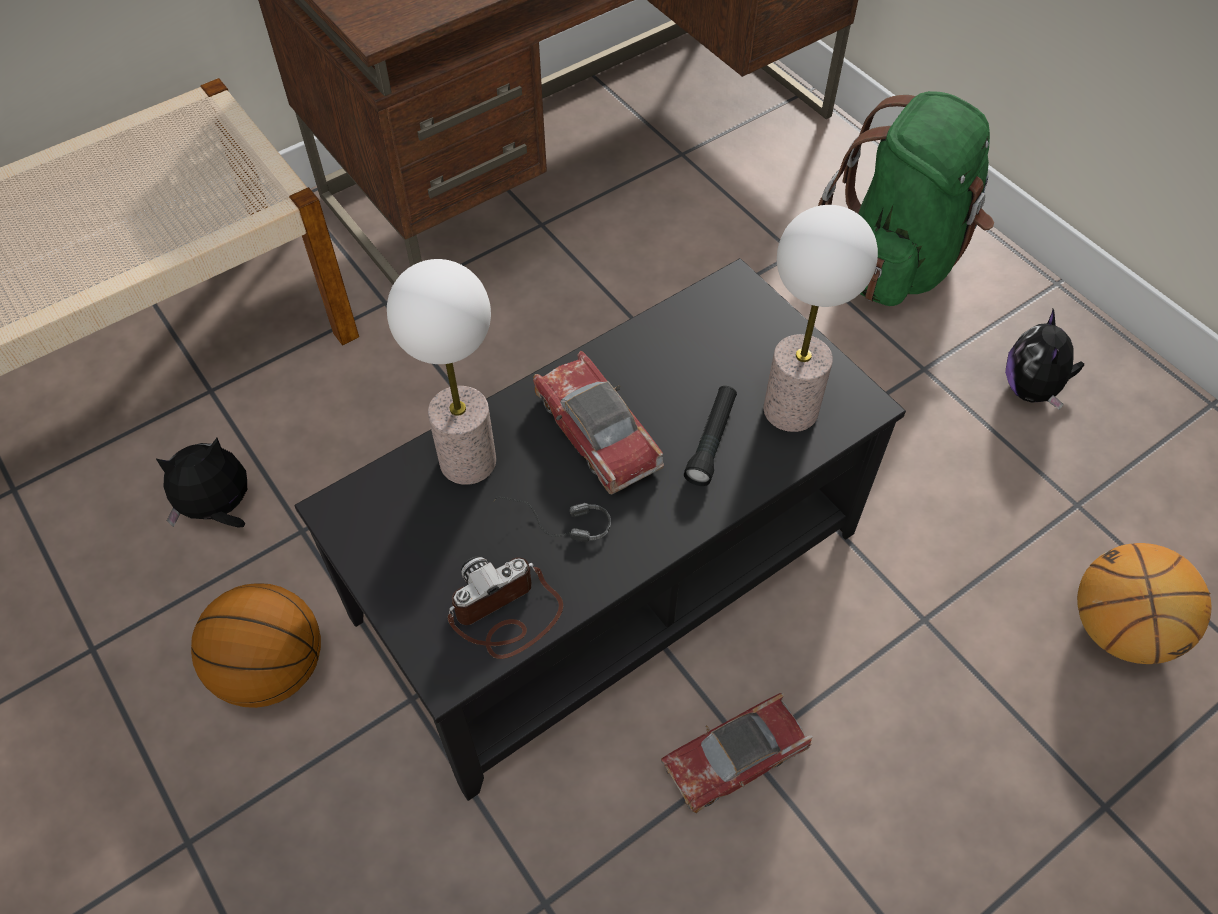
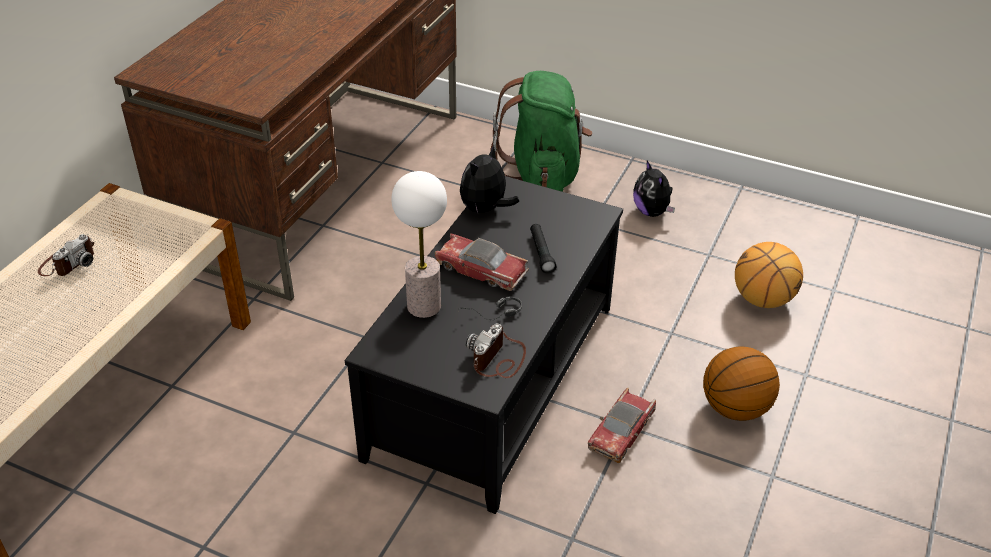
camera: 30 degrees left, 15 degrees down
(83, 185) = (68, 262): none -> camera
(219, 509) = (230, 443): plush toy -> plush toy (485, 209)
(272, 668) = (330, 506): basketball -> basketball (734, 408)
(791, 410) = (569, 227): table lamp -> none

